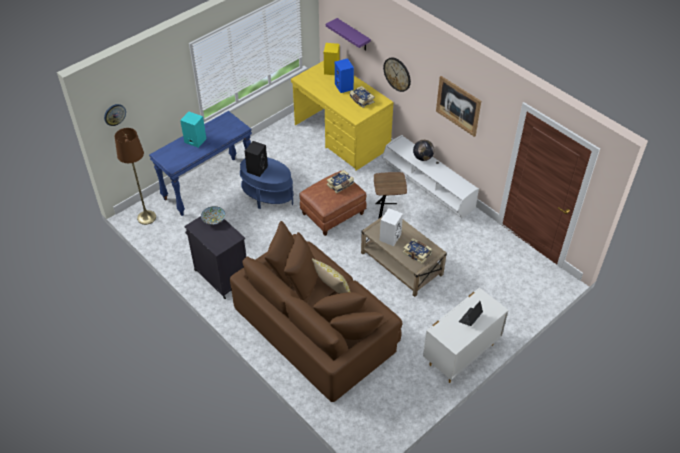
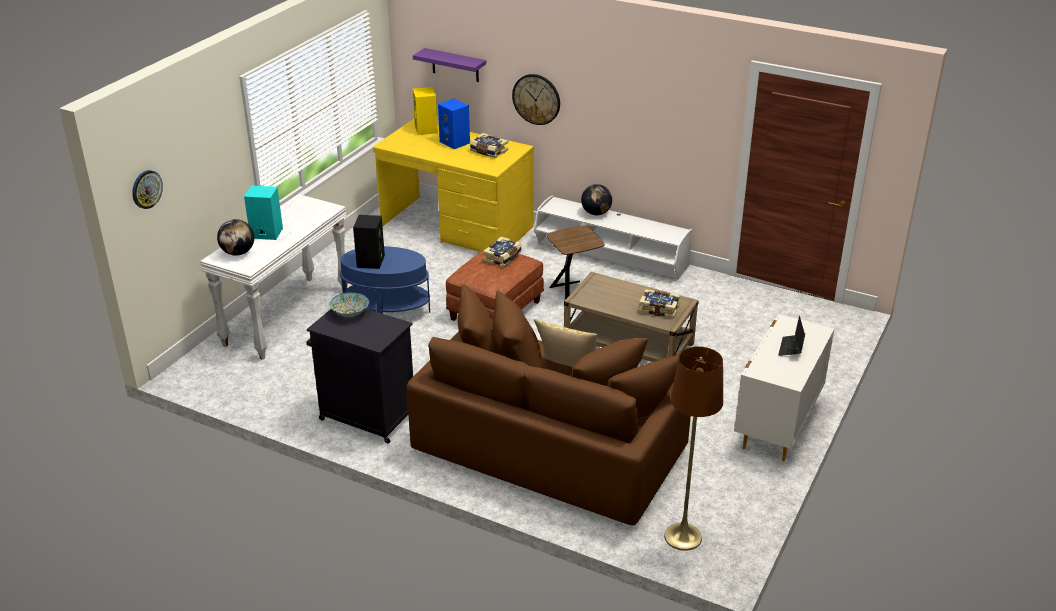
camera: 20 degrees left, 15 degrees down
(146, 217) = (205, 373): brown floor lamp -> brown floor lamp (683, 537)
(172, 153) = (238, 253): none -> globe
(208, 186) = (286, 316): blue console table -> white console table
(390, 237) = (609, 299): white speaker -> none
(458, 106) = (645, 109): picture -> none

